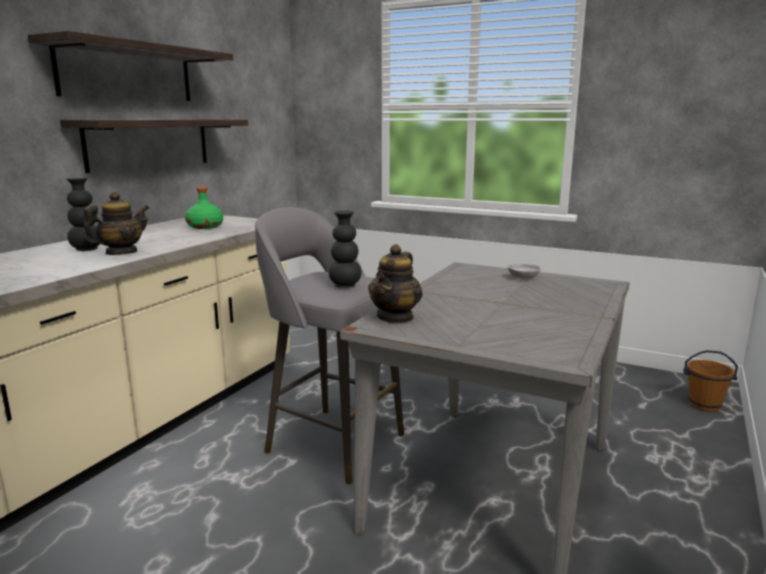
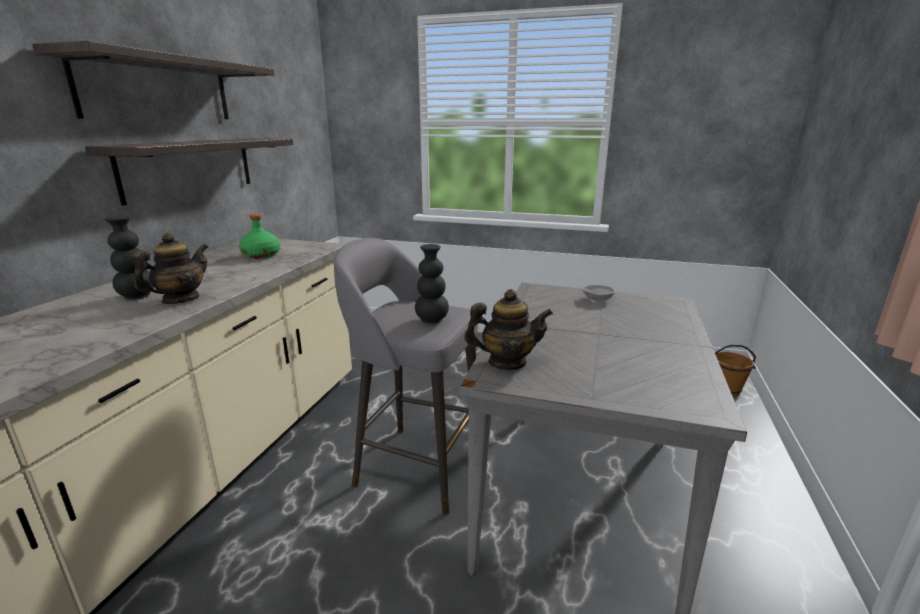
camera: 10 degrees left, 5 degrees up
(395, 317) = (507, 362): teapot -> teapot turned 105 degrees counterclockwise

